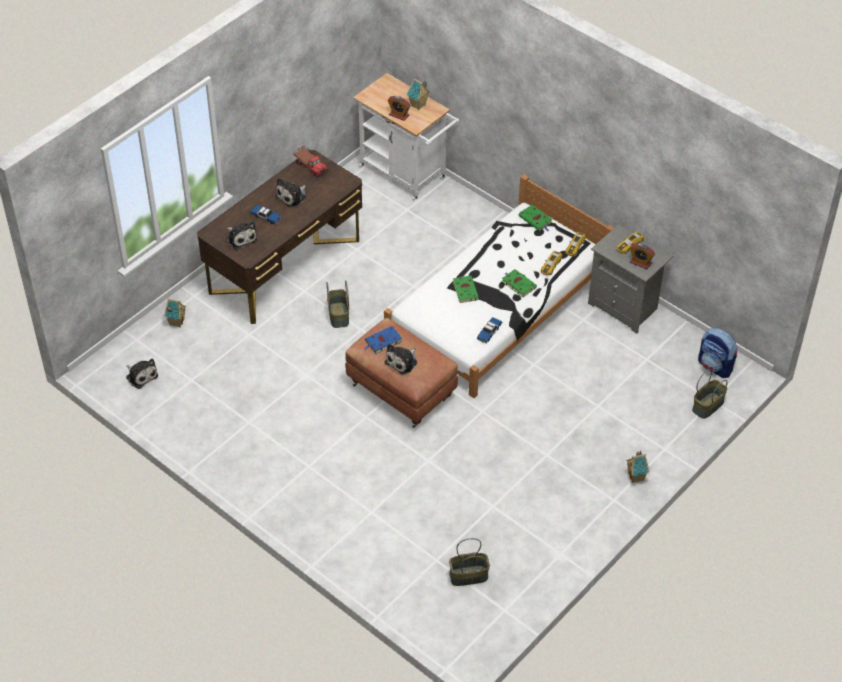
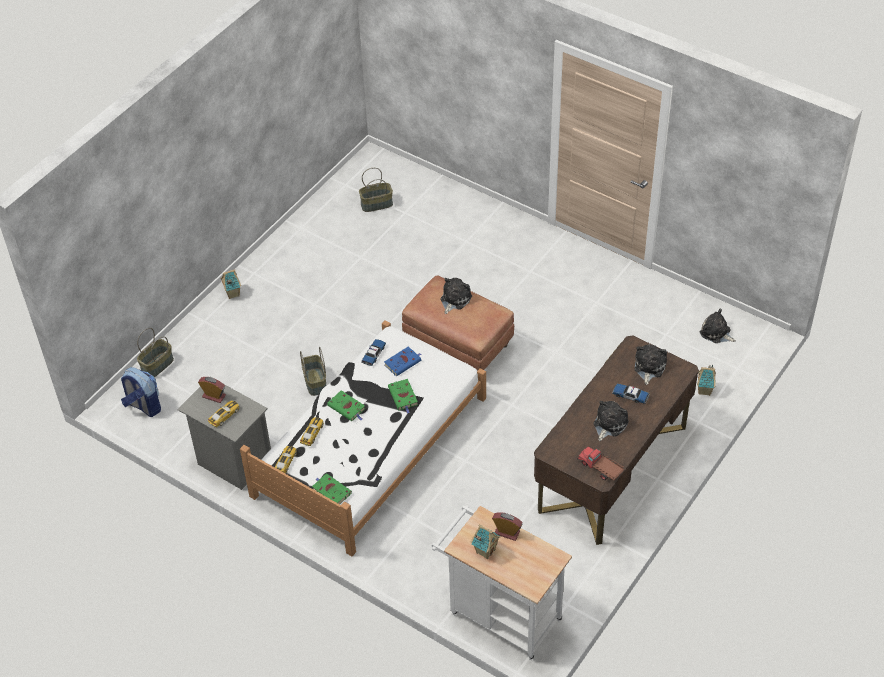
camera: 175 degrees right, 0 degrees up
(240, 238) = (649, 367): plush toy -> plush toy turned 60 degrees clockwise
(339, 315) = (538, 417): basket -> basket (314, 382)
(382, 342) = (477, 316): blue book -> blue book (403, 362)

